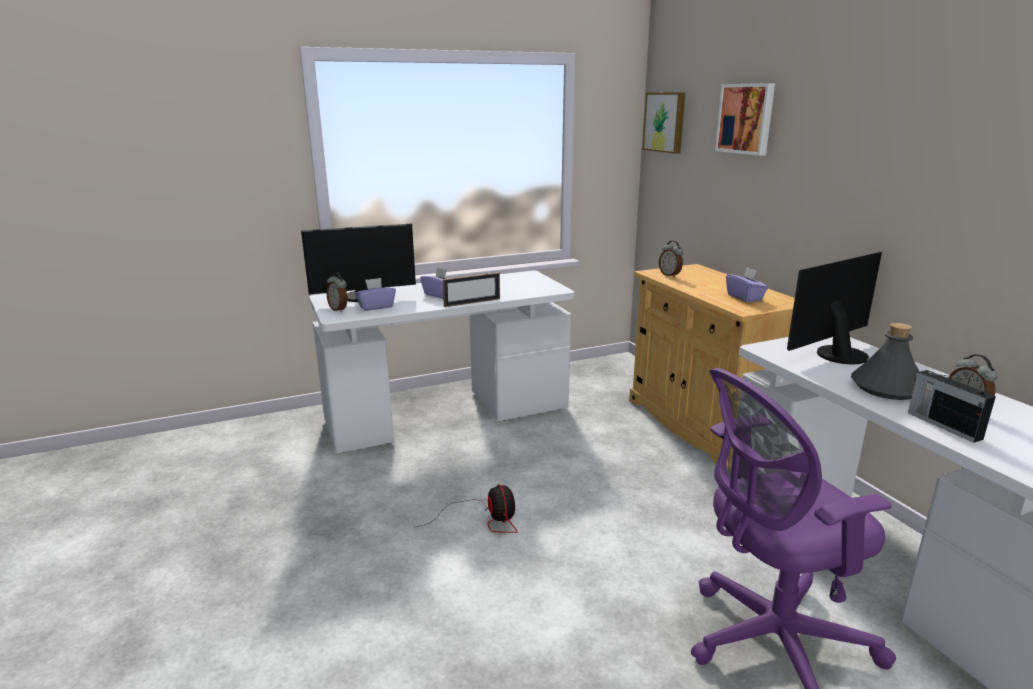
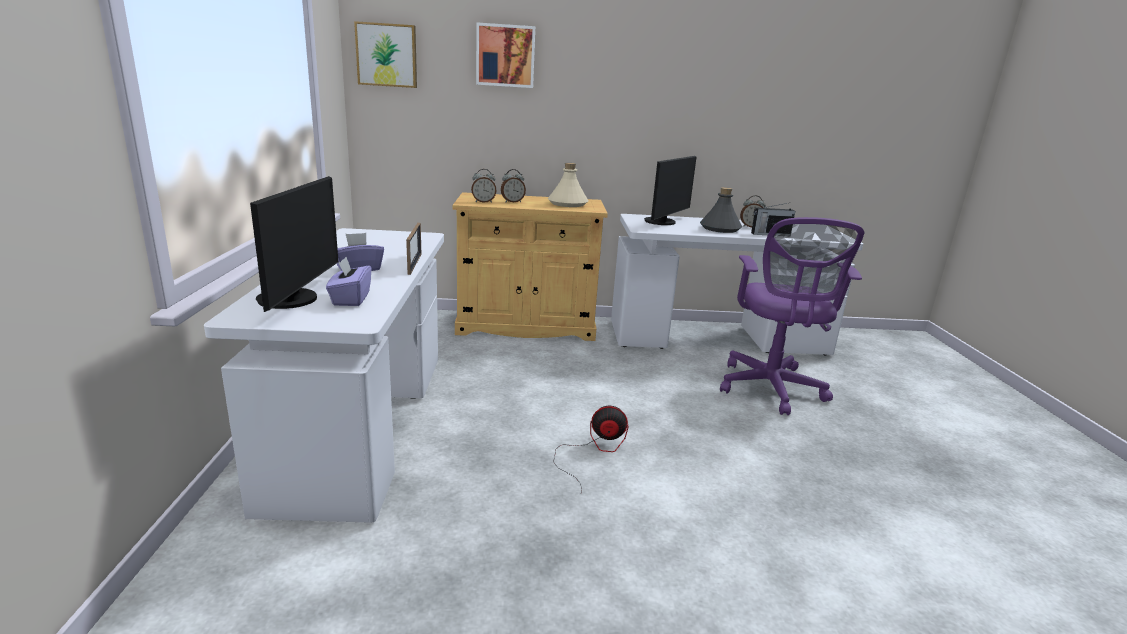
camera: 70 degrees left, 0 degrees up
(339, 309) = (325, 317): alarm clock -> alarm clock (512, 202)
(745, 297) = (567, 204): purple tissue box -> beige bottle
(836, 354) = (663, 222): monitor -> monitor turned 135 degrees counterclockwise

